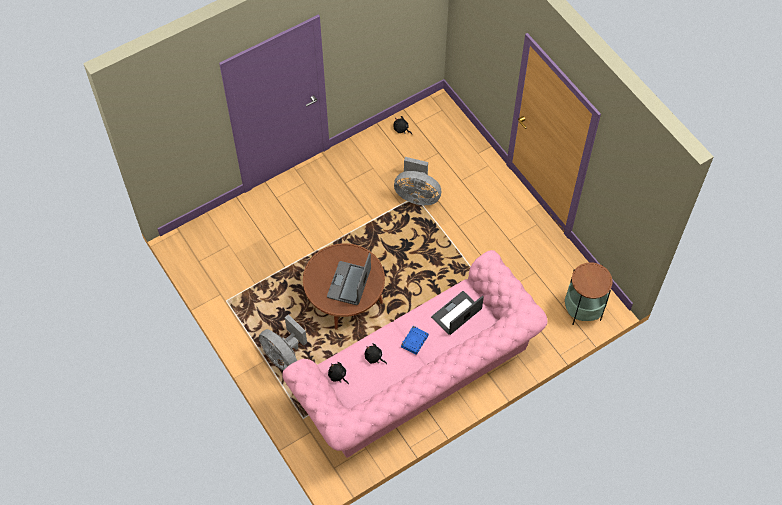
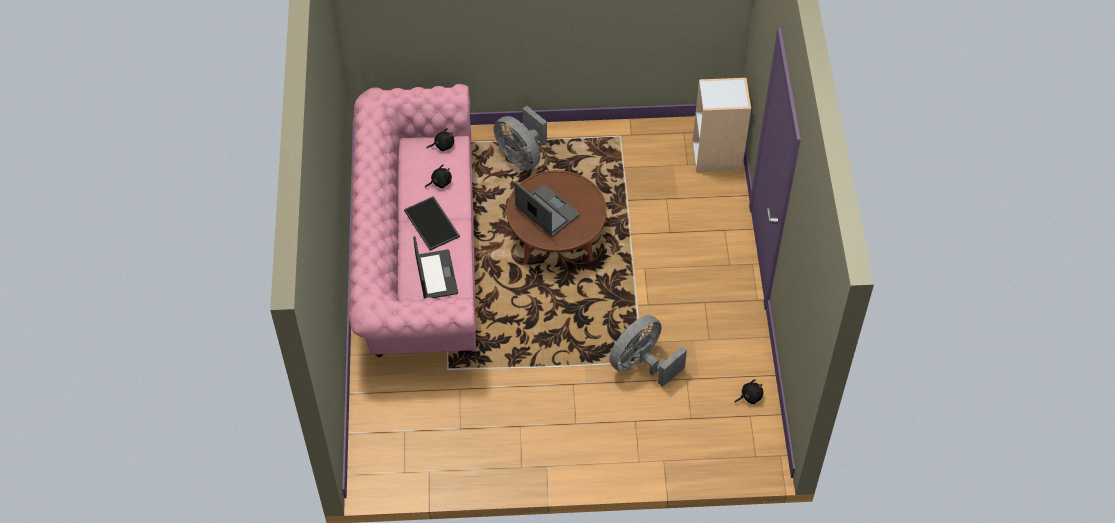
camera: 120 degrees right, 5 degrees down
(210, 230) = (717, 156): none -> bookcase
(284, 357) = (521, 156): grey fan -> grey fan turned 120 degrees counterclockwise
(414, 341) = (432, 223): blue book -> tray
(583, 310) = (380, 449): side table -> none

